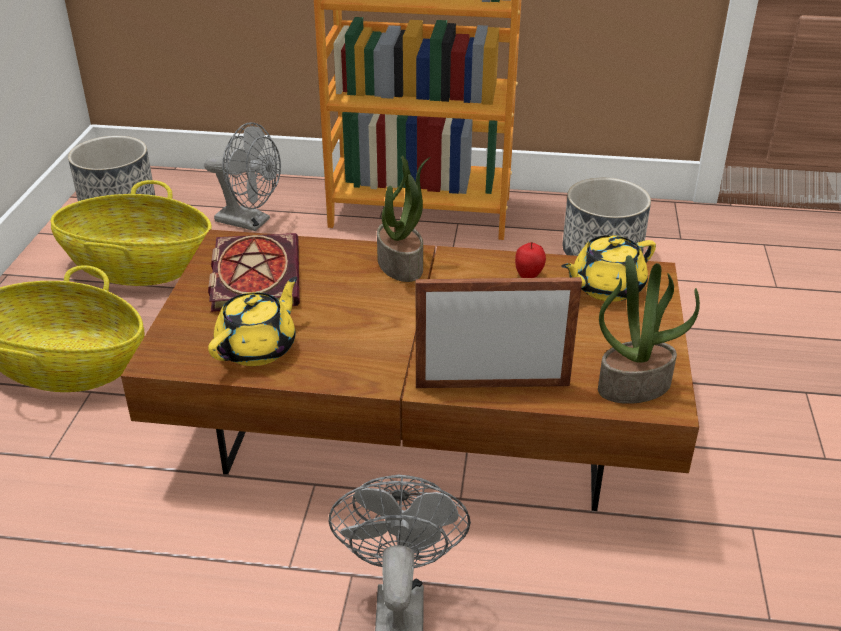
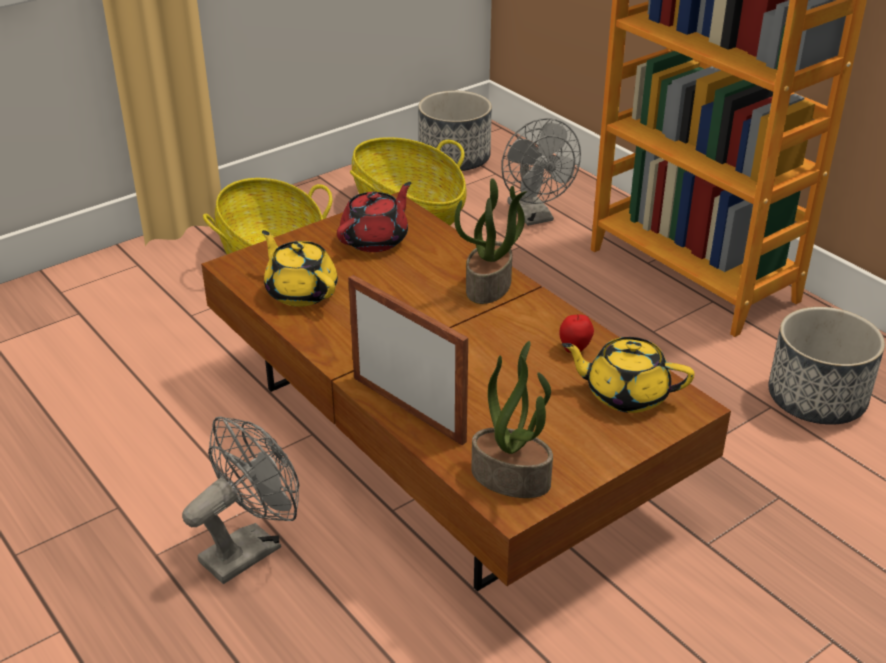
camera: 45 degrees right, 0 degrees up
(253, 275) = (376, 239): book -> red teapot
(258, 348) = (301, 291): yellow teapot -> yellow teapot turned 120 degrees counterclockwise

